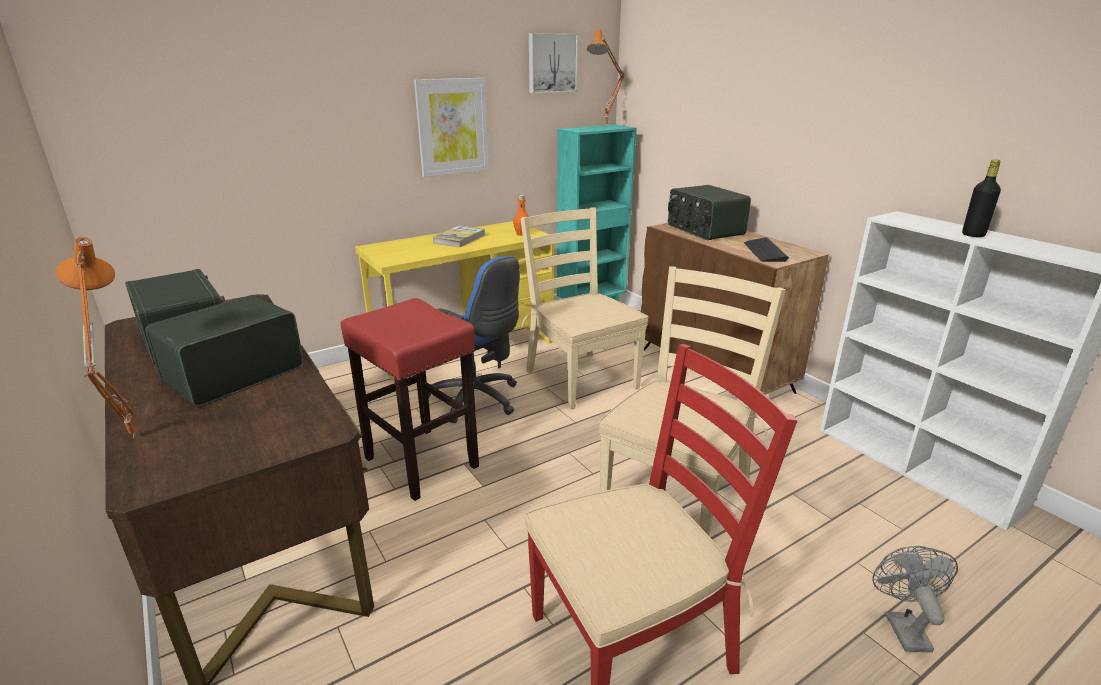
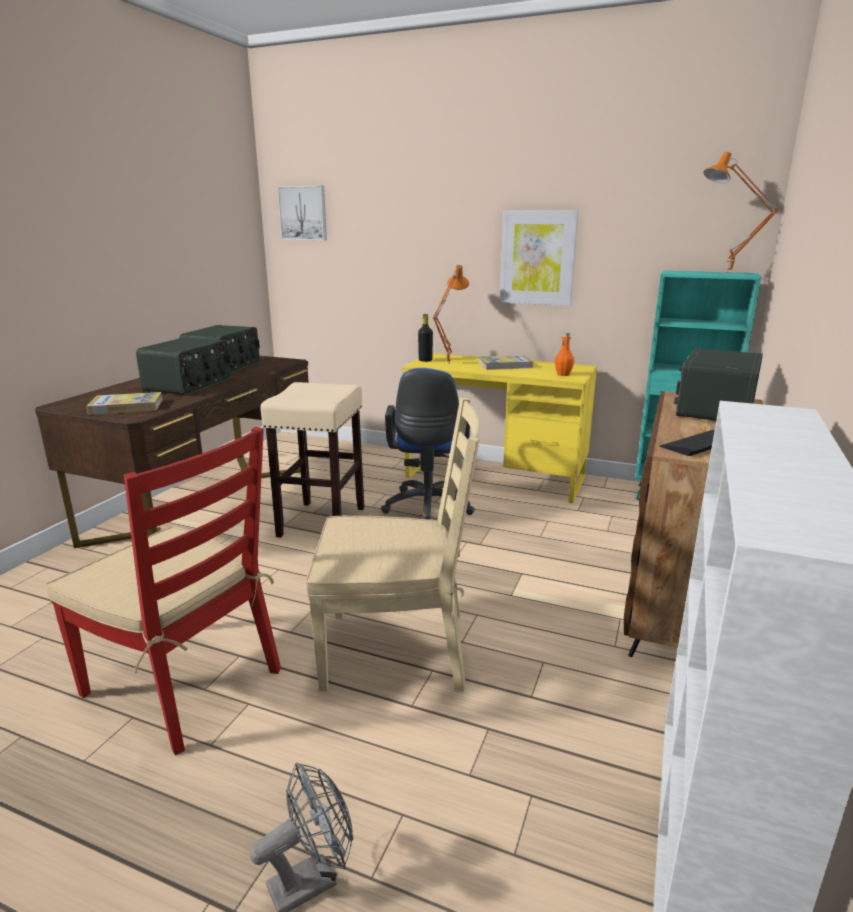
camera: 55 degrees right, 5 degrees down
(129, 437) = (104, 391): orange table lamp -> orange table lamp (447, 363)
(234, 374) = (189, 385): radio -> radio turned 105 degrees clockwise
(263, 431) = (126, 407): none -> book
(422, 462) = (322, 522): red stool -> beige stool
(551, 63) = (671, 195): picture -> picture (303, 213)
(580, 379) = (530, 537): beige chair -> none
(973, 235) = (771, 450): black bottle -> black bottle (425, 360)

